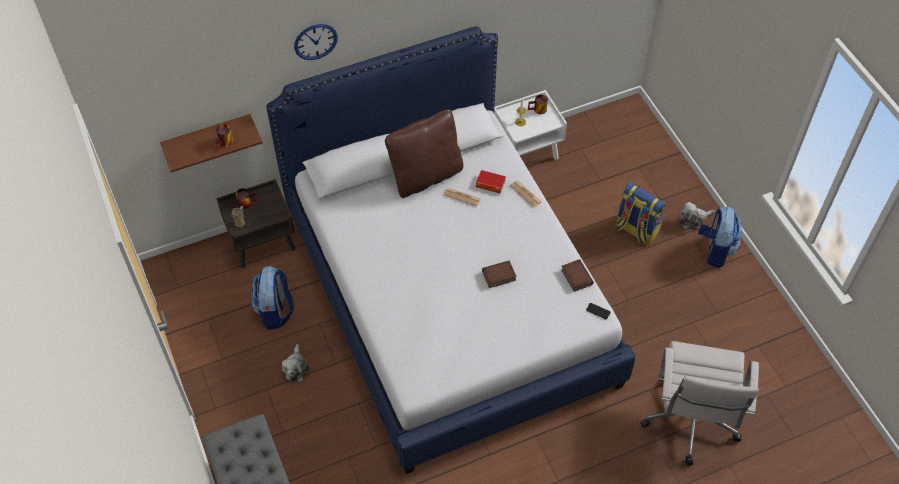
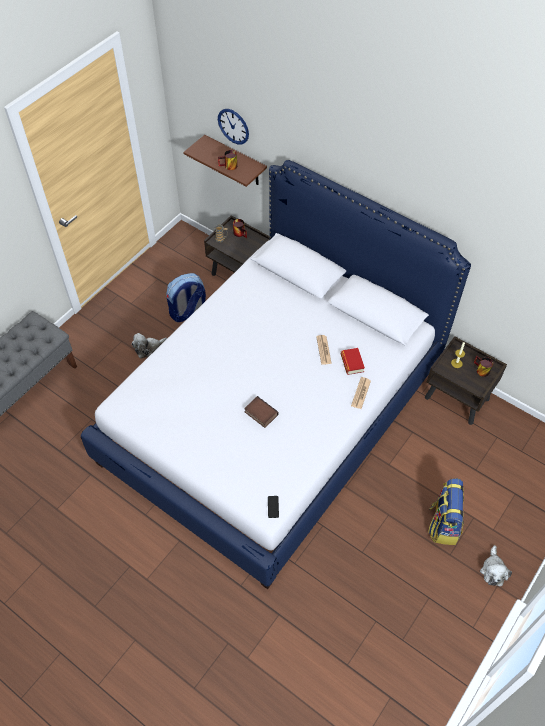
camera: 60 degrees right, 0 degrees up
(315, 41) = (325, 143): wall clock -> wall clock (233, 126)
(426, 176) = (326, 316): brown pillow -> none
(526, 153) = (457, 399): white nightstand -> brown nightstand
(575, 277) = (298, 472): book -> none
(690, 424) = (263, 668): white office chair -> none
(693, 220) = (493, 570): plush toy -> plush toy turned 120 degrees counterclockwise
(715, 250) = (473, 606): backpack -> none

